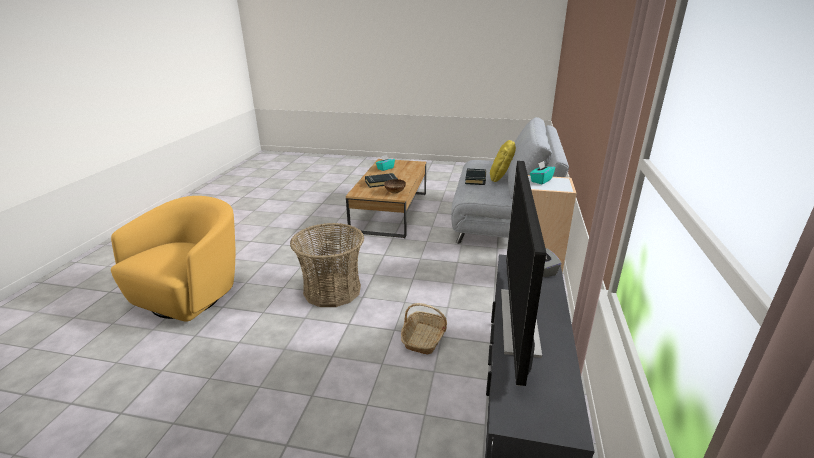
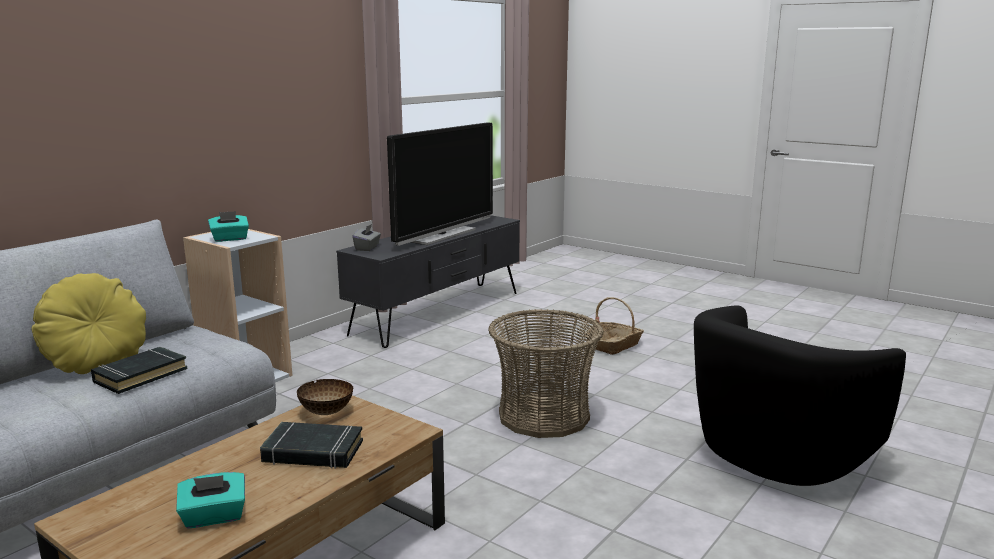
camera: 155 degrees left, 10 degrees down
(192, 295) = (777, 458): yellow armchair -> black armchair
(424, 339) = (470, 353): basket -> basket (614, 345)

